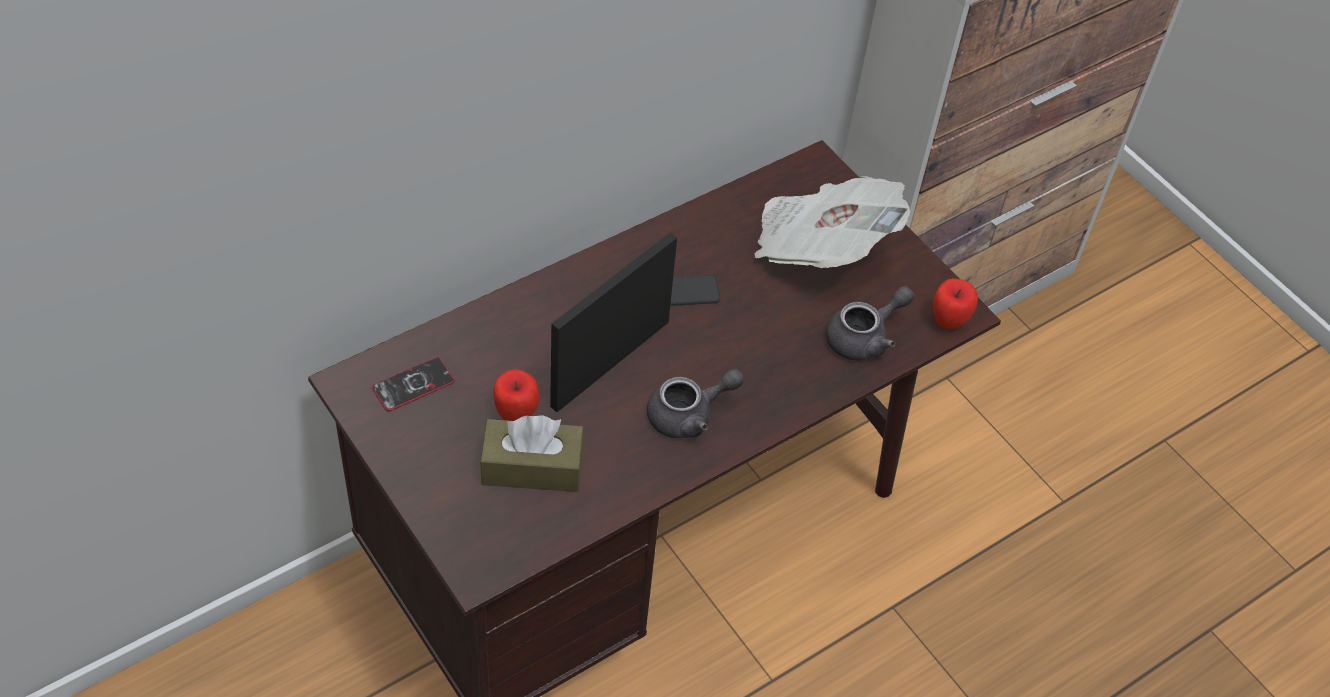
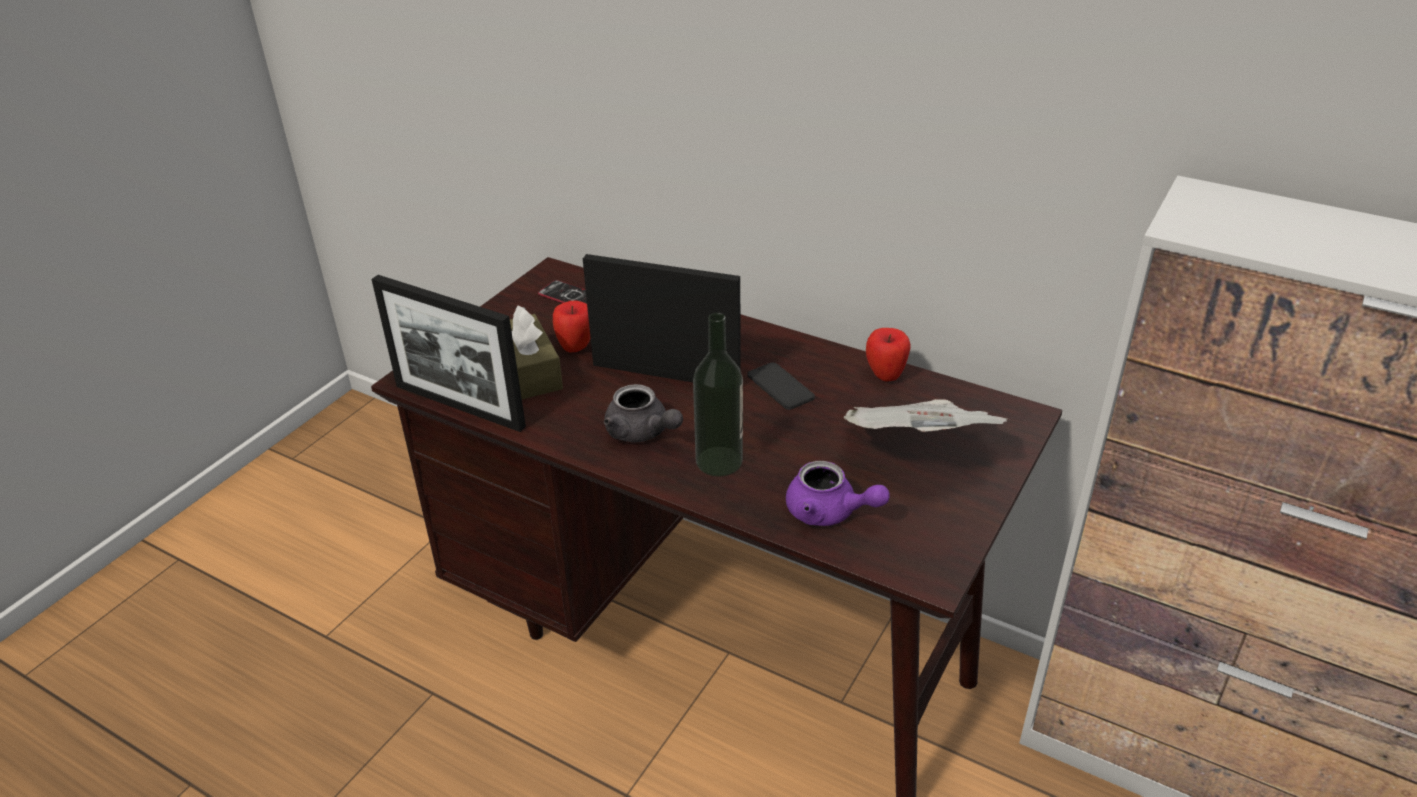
camera: 70 degrees right, 15 degrees down
(556, 543) = (459, 406): none -> picture frame
(761, 378) = (719, 461): none -> bottle
(864, 337) = (829, 513): grey teapot -> purple teapot
(948, 322) = (908, 569): apple -> apple (885, 376)

